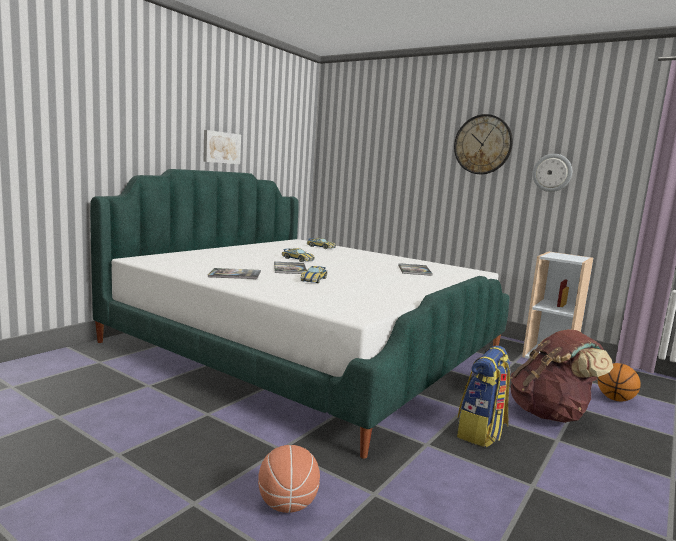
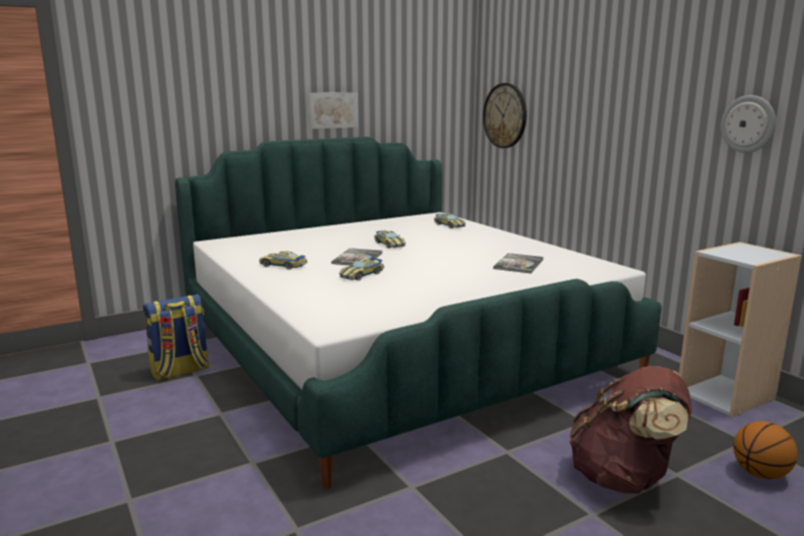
camera: 25 degrees right, 5 degrees up
(235, 275) = (283, 265): book -> toy car
(287, 505) = (204, 521): basketball -> none
(481, 432) = (496, 485): backpack -> backpack (180, 371)
(483, 144) = (658, 84): wall clock -> wall clock (505, 115)

